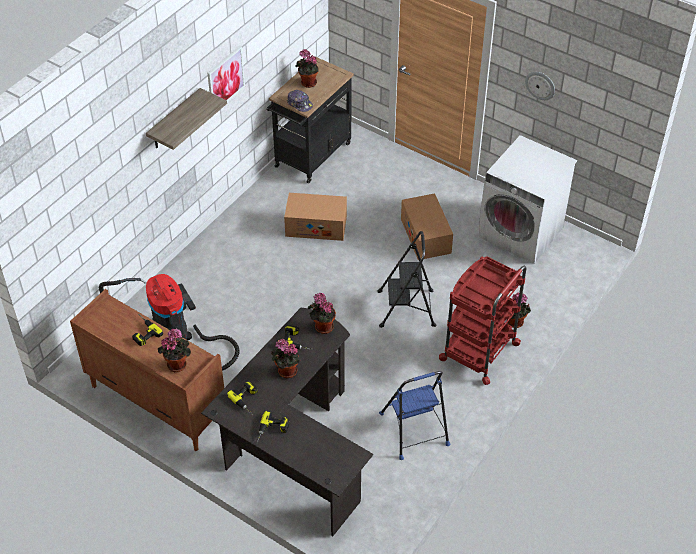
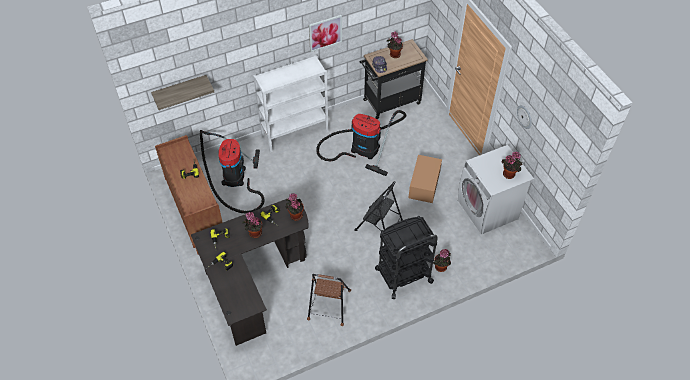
camera: 30 degrees right, 5 degrees up
(174, 120) = (275, 47): shelf -> shelf (180, 90)
(177, 363) = (194, 198): potted plant -> potted plant (509, 173)
(214, 244) = (295, 133): none -> white bookcase
(316, 226) = (361, 148): cardboard box -> vacuum cleaner
(414, 430) = (328, 305): blue step ladder -> brown step ladder
(478, 351) = (403, 275): red cart -> black cart

